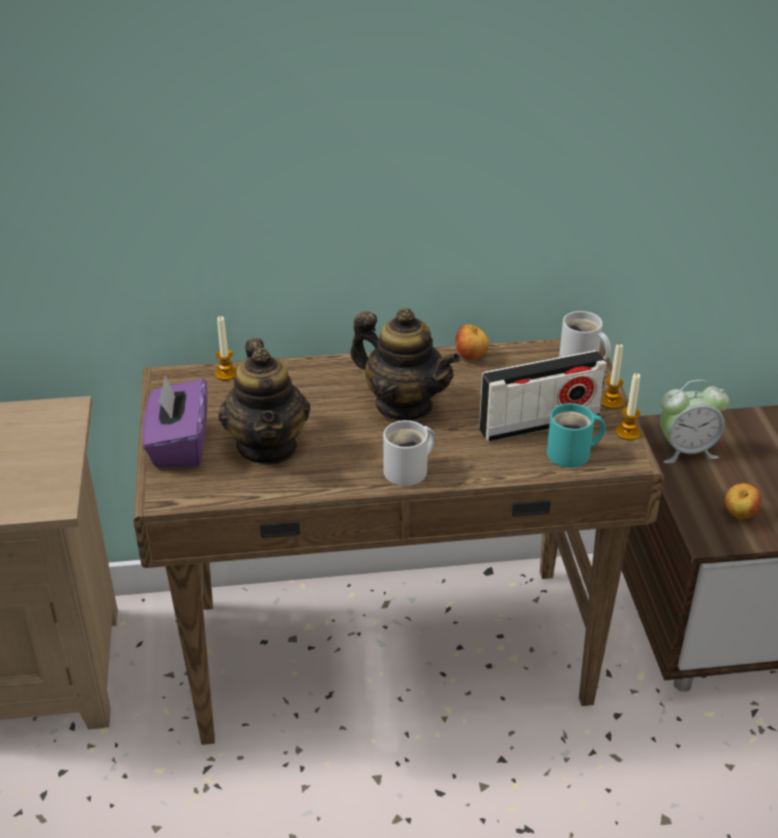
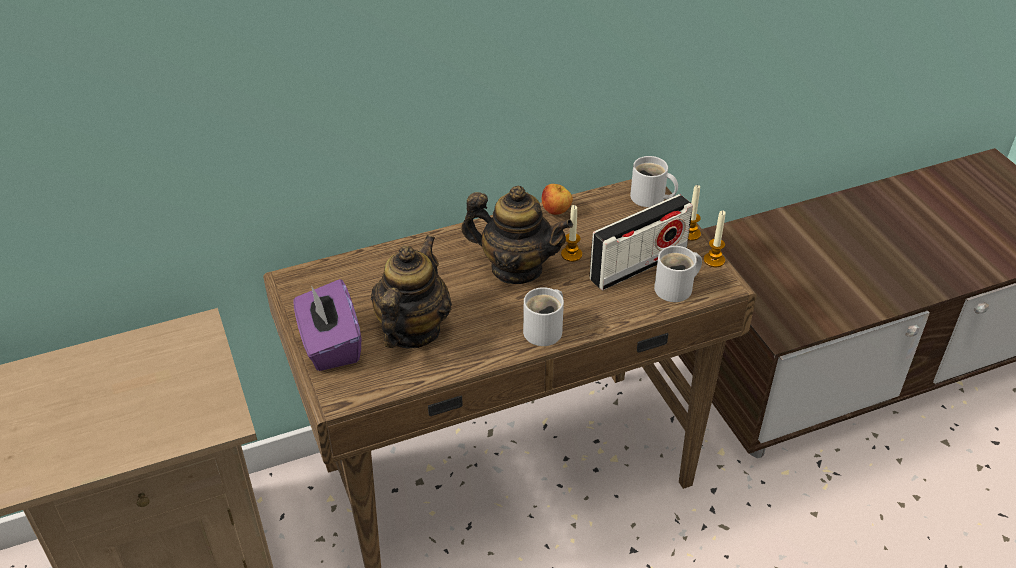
camera: 15 degrees left, 5 degrees up
(226, 373) = (344, 265): candle -> candle (571, 254)
(268, 446) = (412, 330): teapot -> teapot turned 135 degrees counterclockwise
(573, 454) = (677, 288): turquoise mug -> white mug
(686, 450) = (737, 257): alarm clock -> none
(739, 515) = (798, 308): apple -> none

